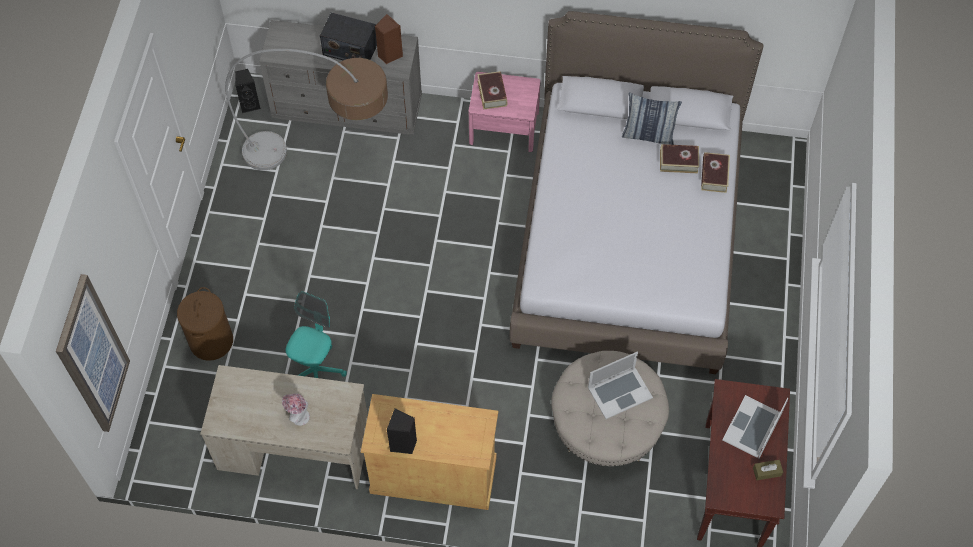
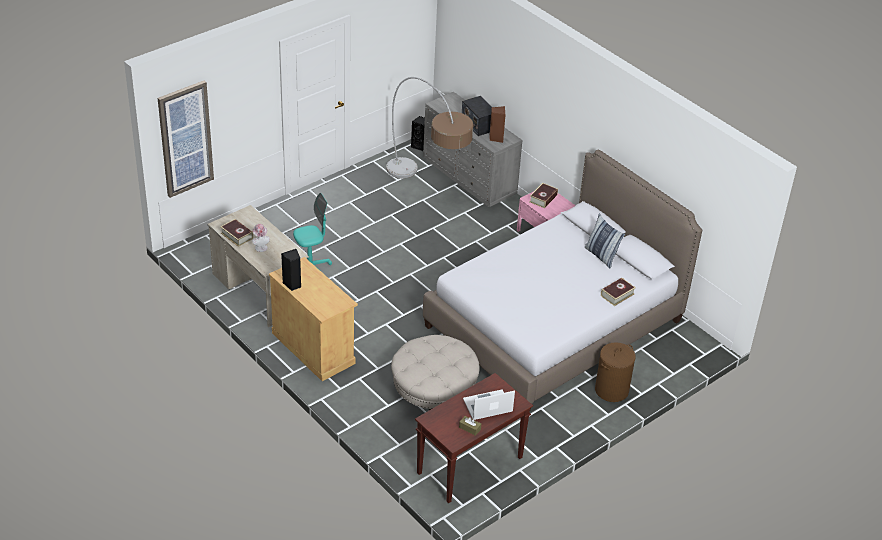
camera: 40 degrees right, 20 degrees down
(211, 340) = (276, 224): brown laundry basket -> brown laundry basket (611, 390)
(619, 392) = (445, 360): laptop -> none
(678, 161) = (604, 276): book -> book (237, 236)

